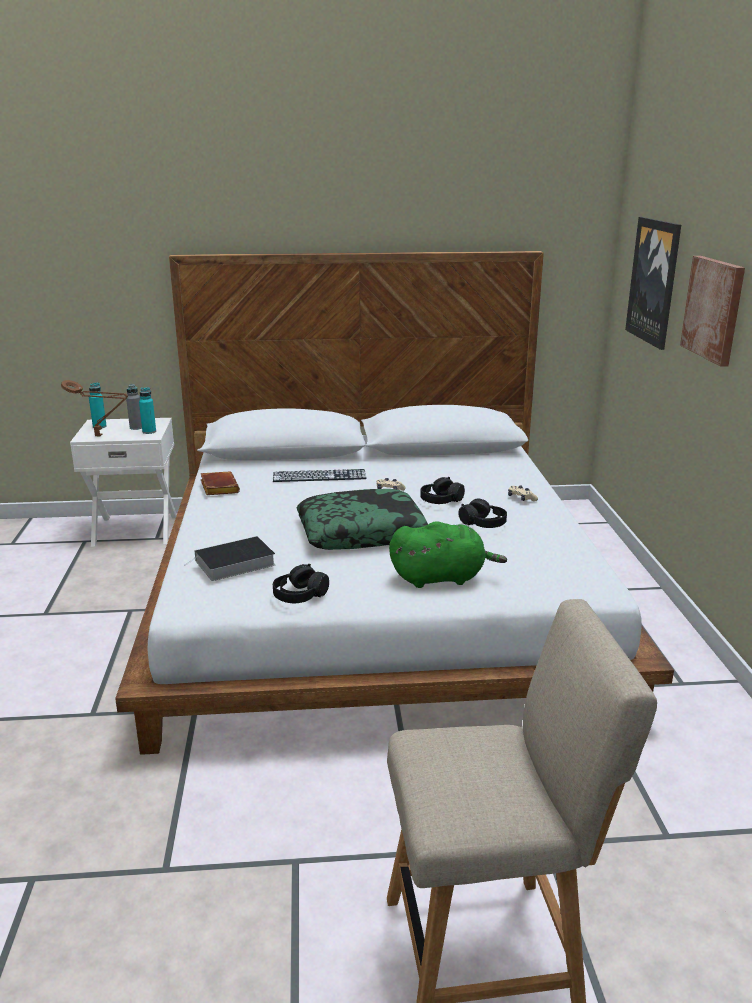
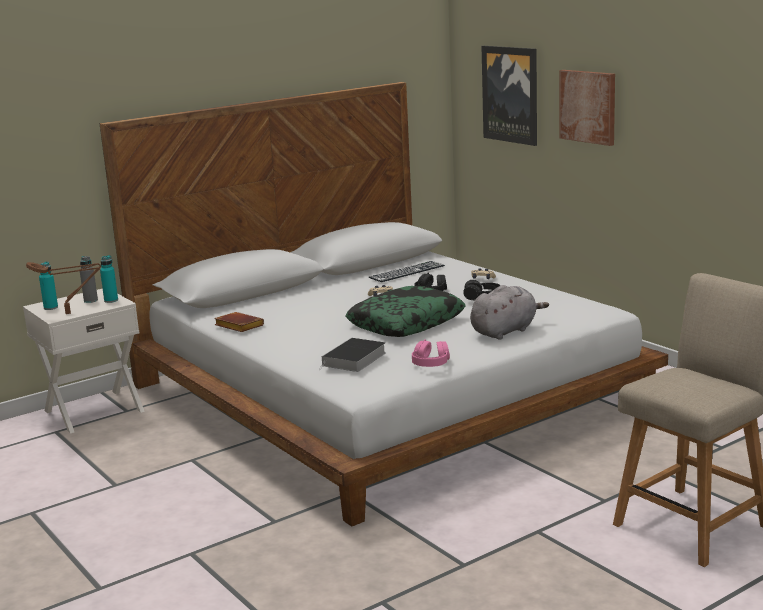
camera: 30 degrees left, 5 degrees down
(300, 595) = (431, 363): black headphones -> pink headphones
(319, 476) = (307, 300): keyboard -> keyboard (407, 271)
(441, 578) = (505, 331): green plush toy -> grey plush toy

